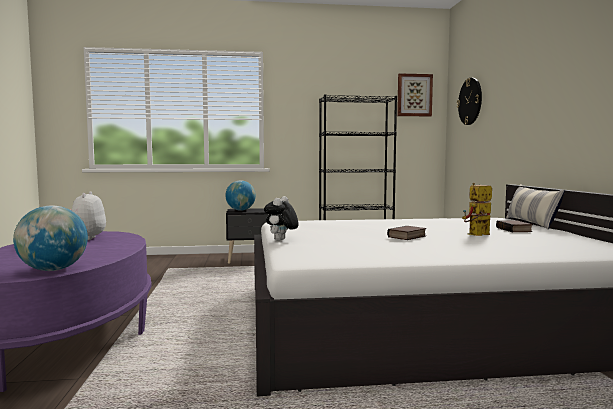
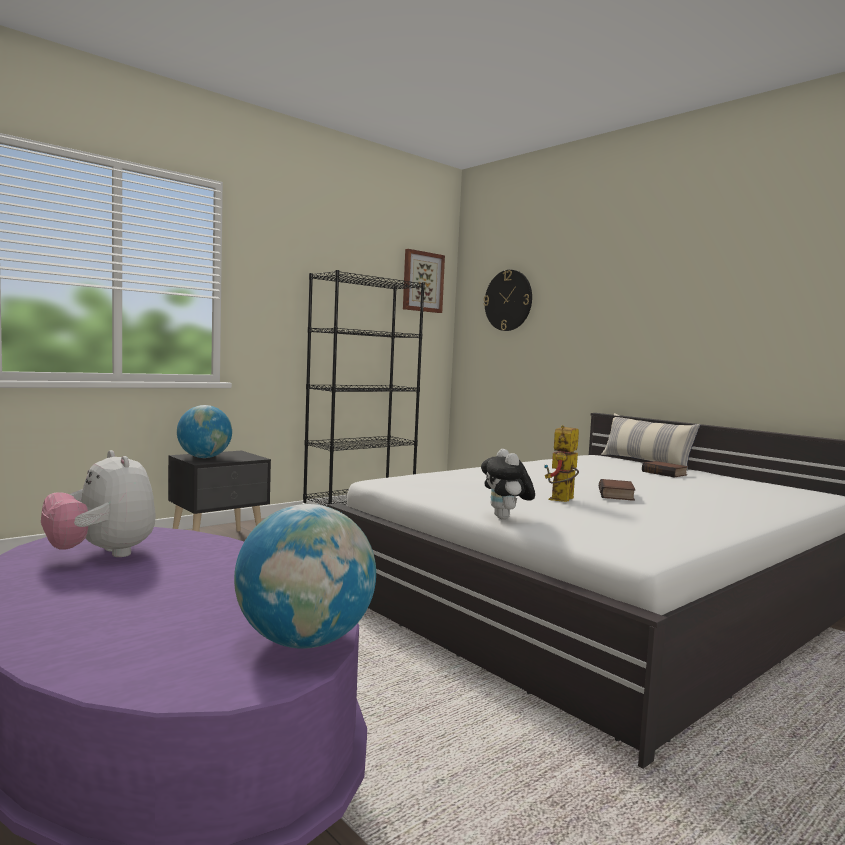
camera: 35 degrees left, 0 degrees up
(476, 235) = (661, 485): toy robot -> toy robot (562, 500)

